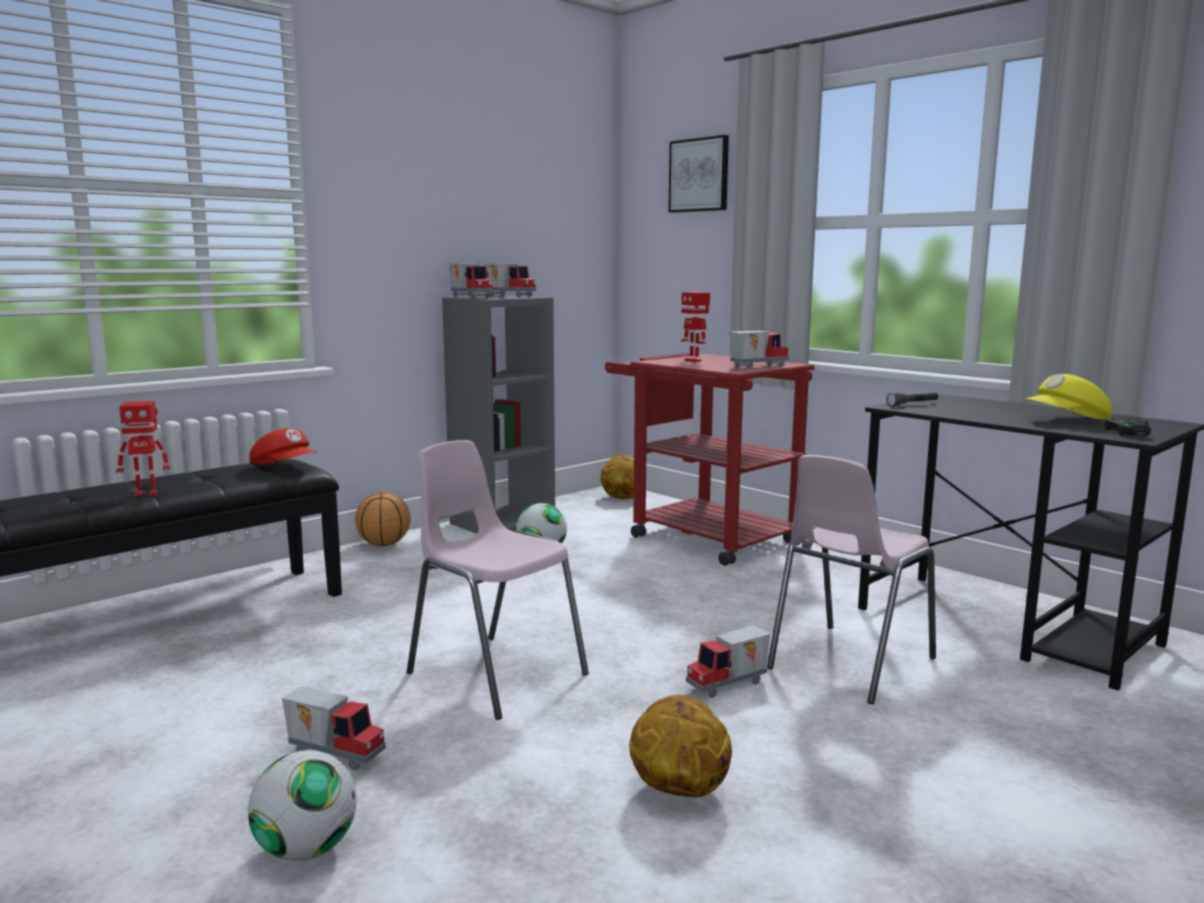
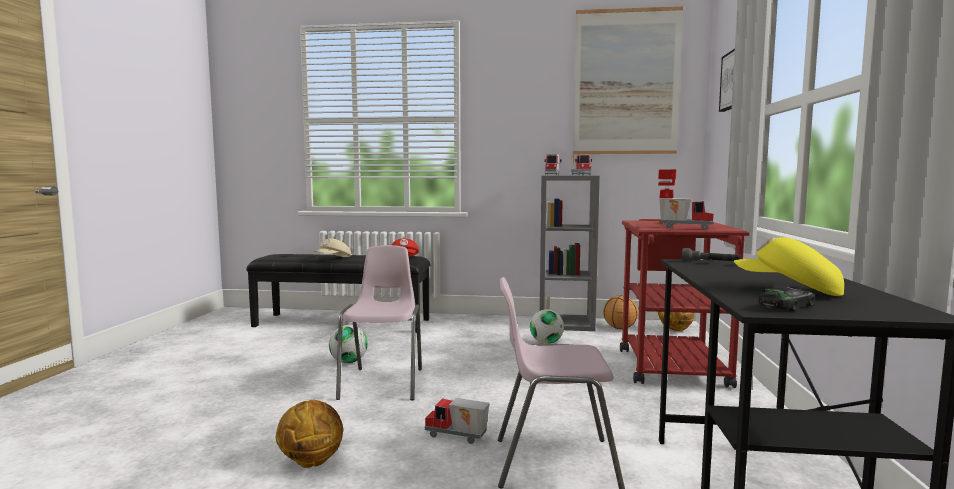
camera: 50 degrees right, 5 degrees down
(146, 493) = (333, 259): toy robot -> beige cap
(306, 850) = (192, 408): football -> football (349, 362)
(337, 753) = (272, 385): toy truck -> none
(384, 544) = (487, 318): basketball -> basketball (620, 328)
(535, 156) = (626, 82): none -> picture

